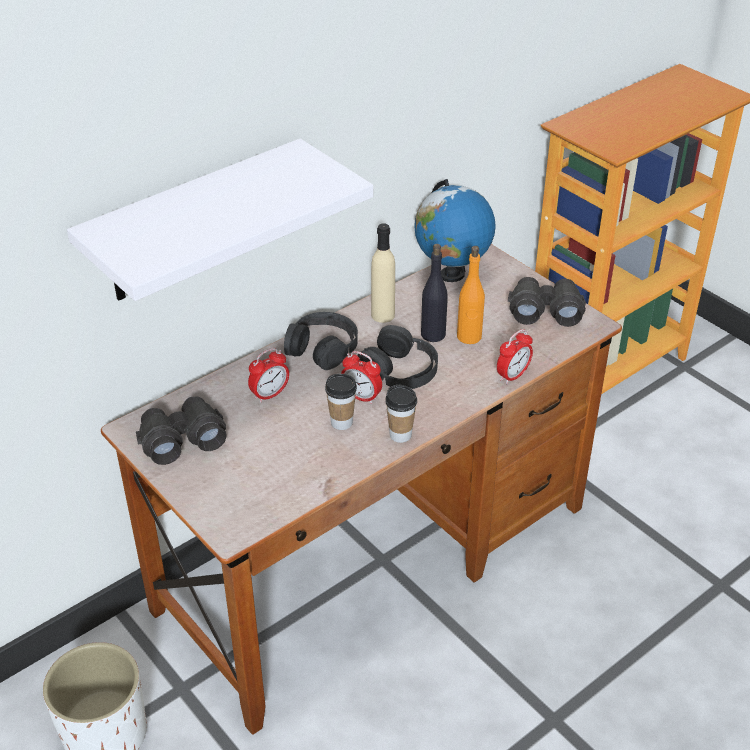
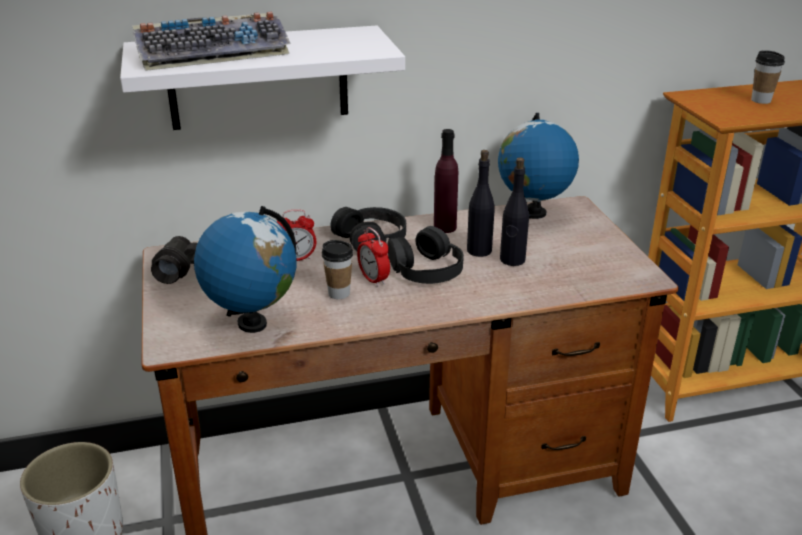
camera: 25 degrees right, 10 degrees down
(186, 225) = (214, 53): none -> keyboard
(287, 481) = (252, 323): none -> globe
(383, 315) = (445, 227): beige bottle -> purple bottle
(400, 435) = (383, 316): cup -> cup (761, 100)
(469, 337) = (512, 260): orange bottle -> black bottle
(513, 376) = (531, 299): alarm clock -> none
(545, 310) = (604, 257): black binoculars -> none

